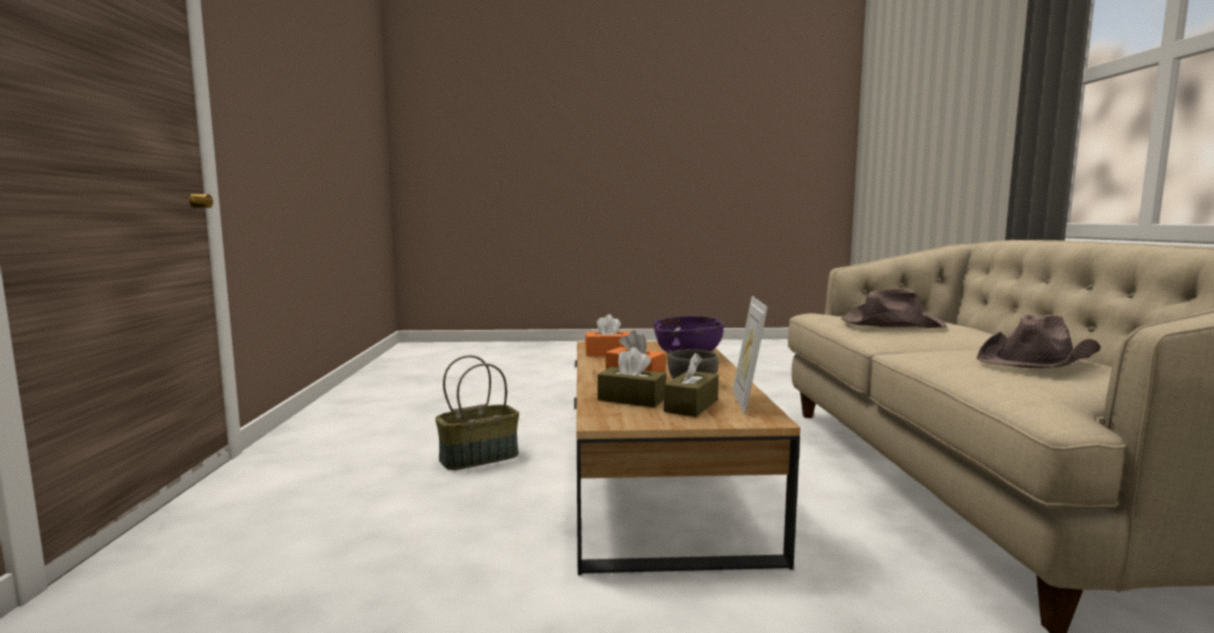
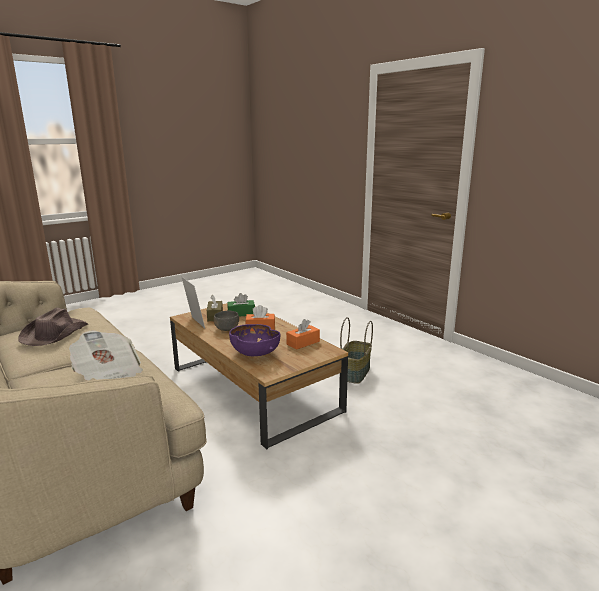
camera: 145 degrees right, 10 degrees up
(631, 399) = (241, 313): brown tissue box -> green tissue box
(890, 323) = (109, 376): brown hat -> newspaper

